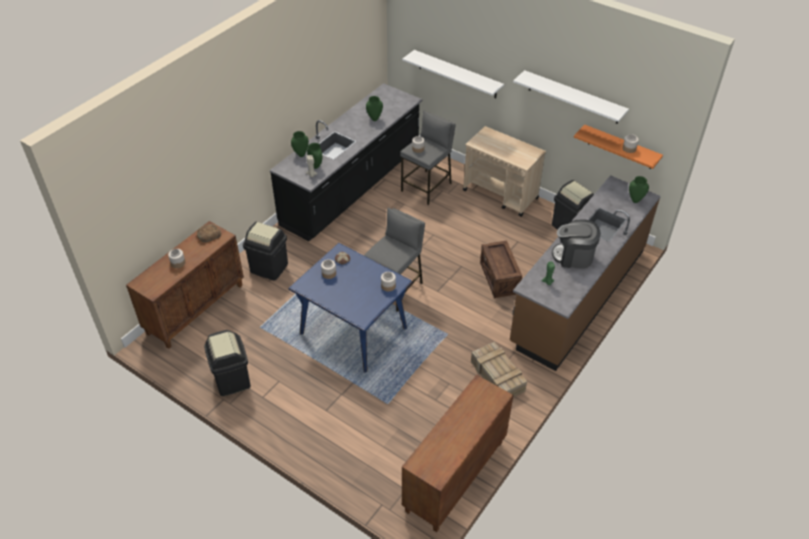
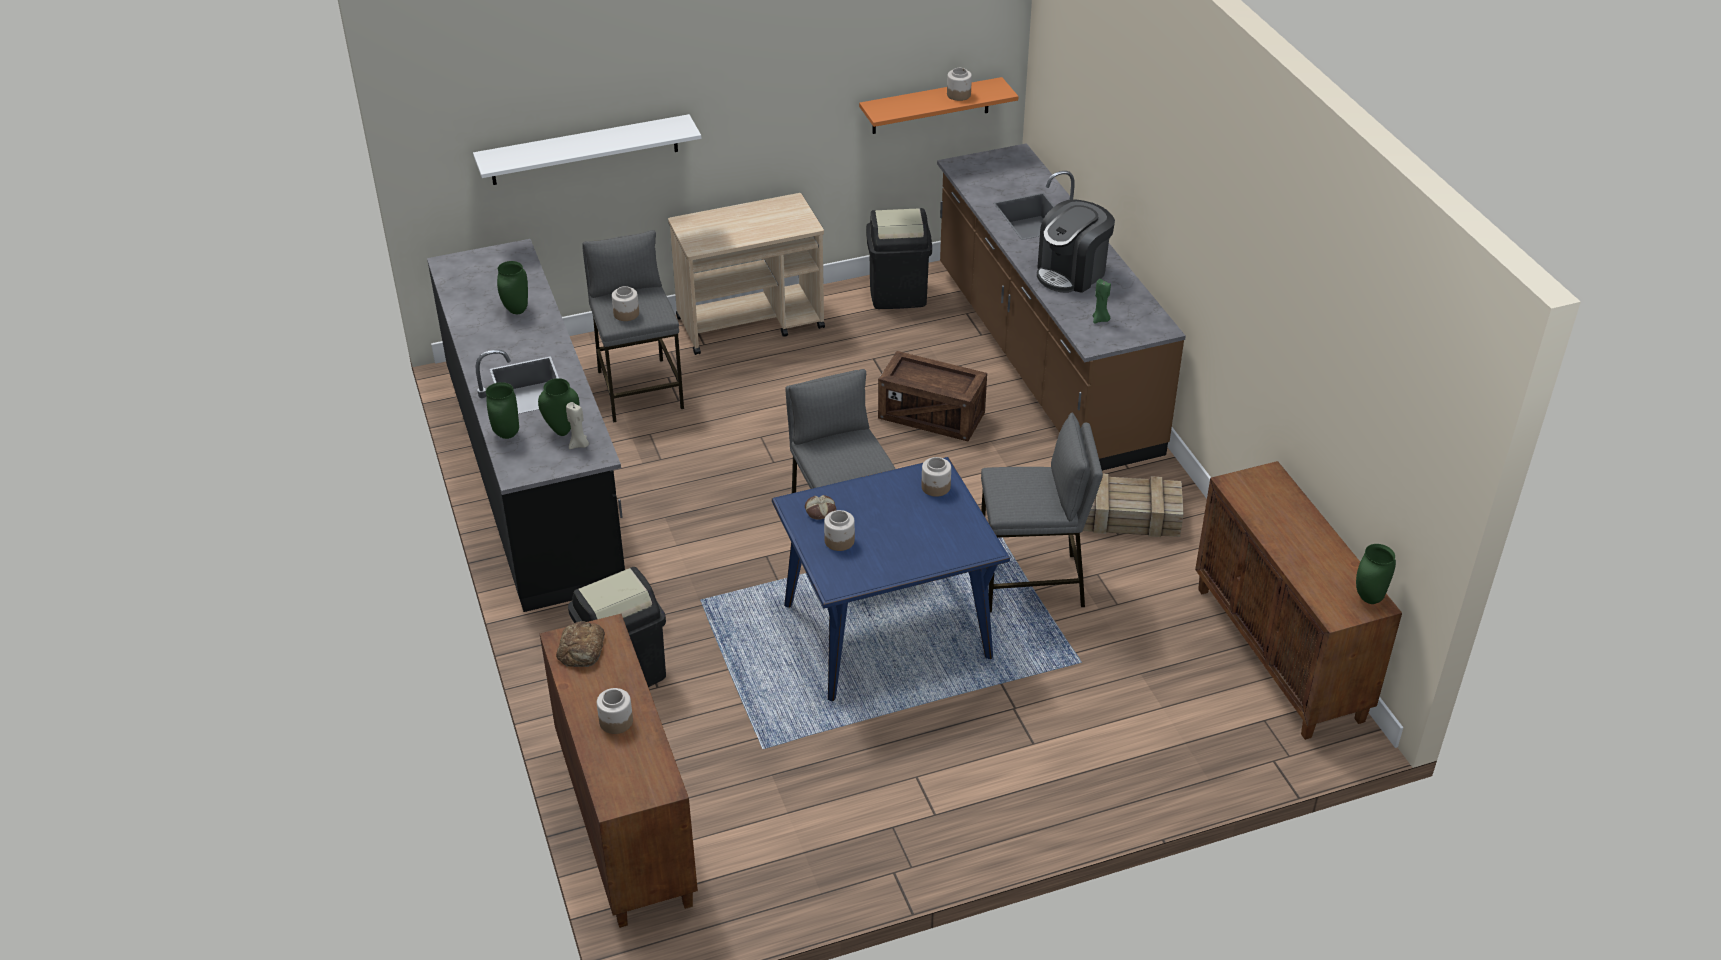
camera: 55 degrees left, 5 degrees down
(231, 380) = (857, 841): black trash can -> none
(423, 363) = (1031, 583): none -> grey stool
(573, 97) = (830, 65): white shelf -> none
(635, 201) = (1014, 167): green vase -> green vase (1369, 599)

